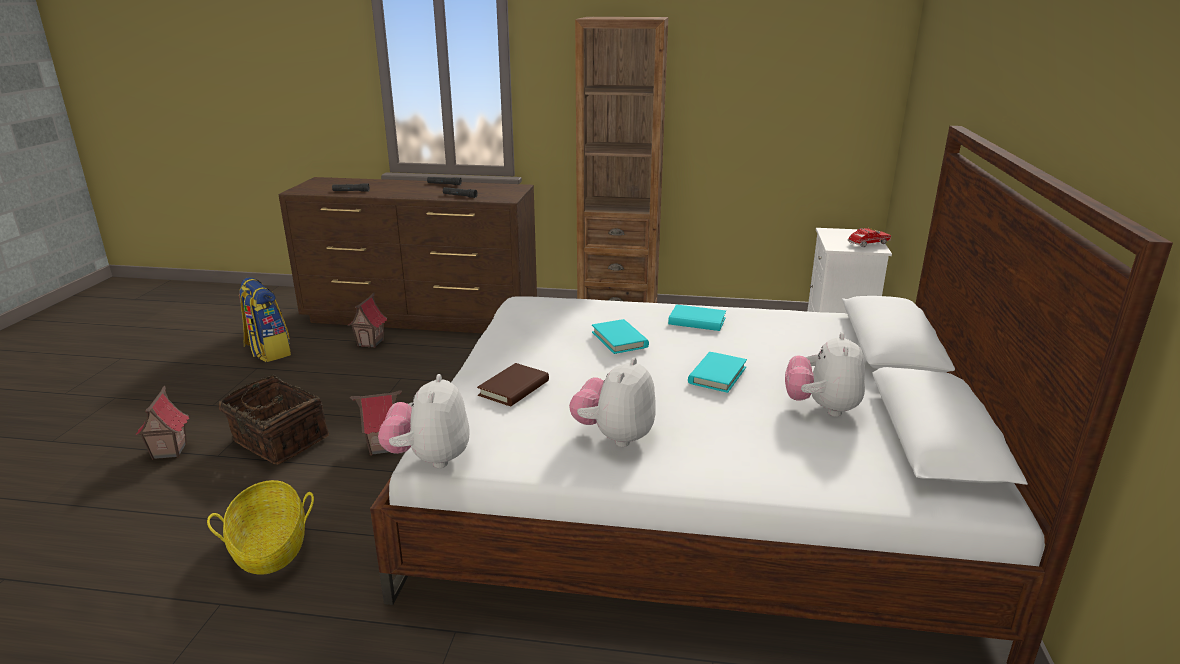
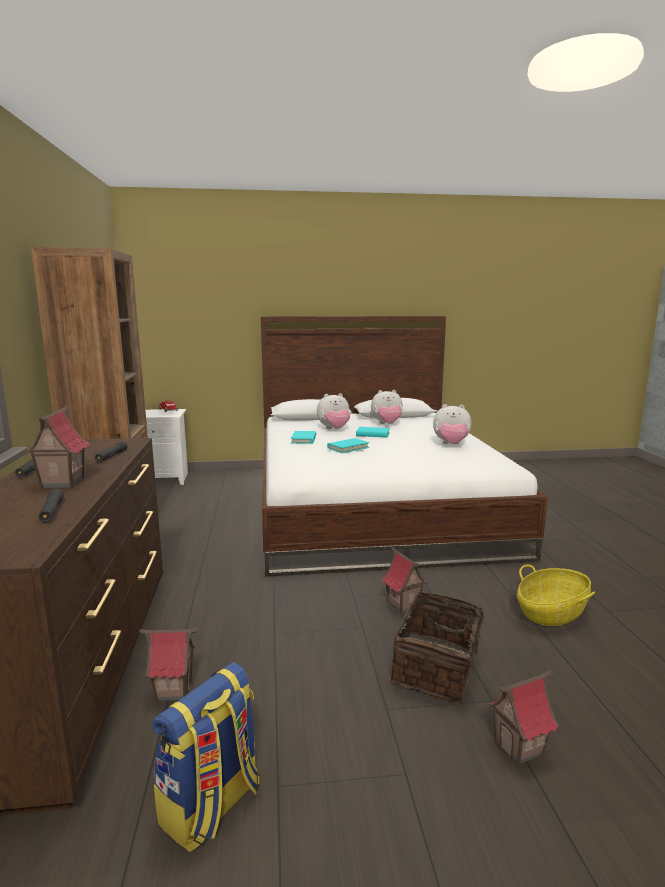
camera: 105 degrees left, 10 degrees down
(405, 190) = (62, 483): none -> toy house
(430, 459) = (516, 468): plush toy -> plush toy (334, 429)
(514, 388) = (430, 462): brown book -> none

